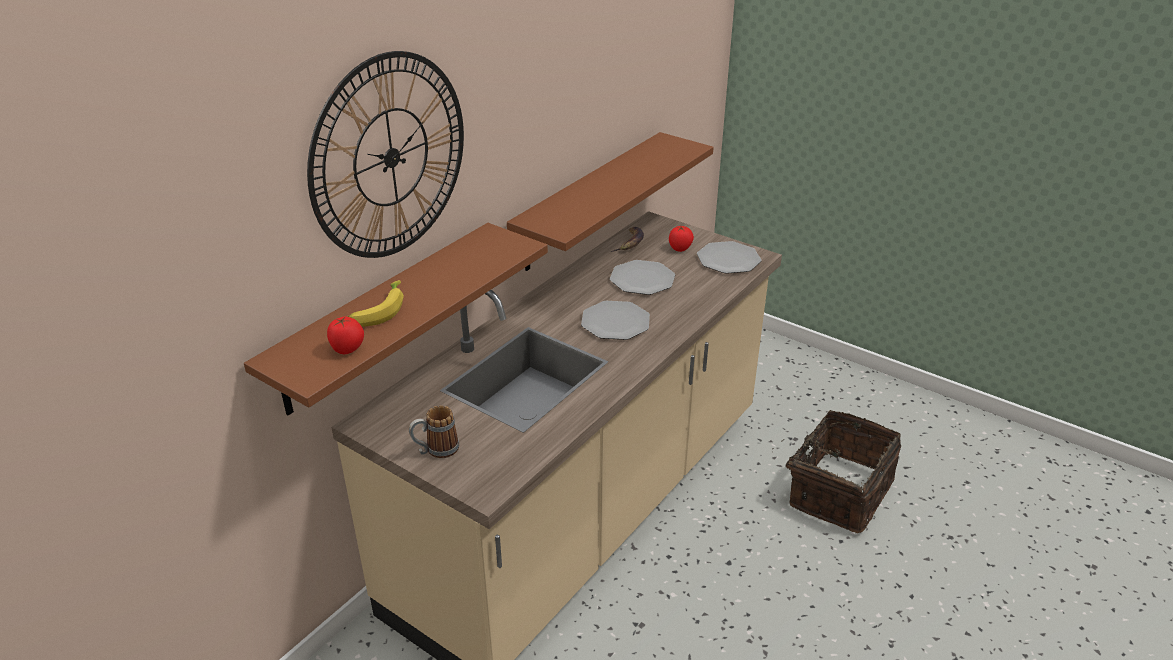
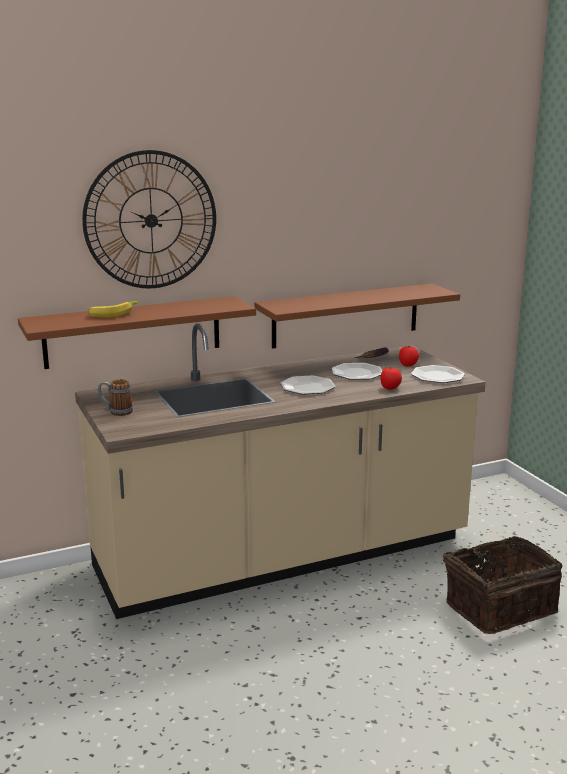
camera: 30 degrees right, 15 degrees down
(348, 349) = (74, 322): tomato -> tomato (390, 388)

